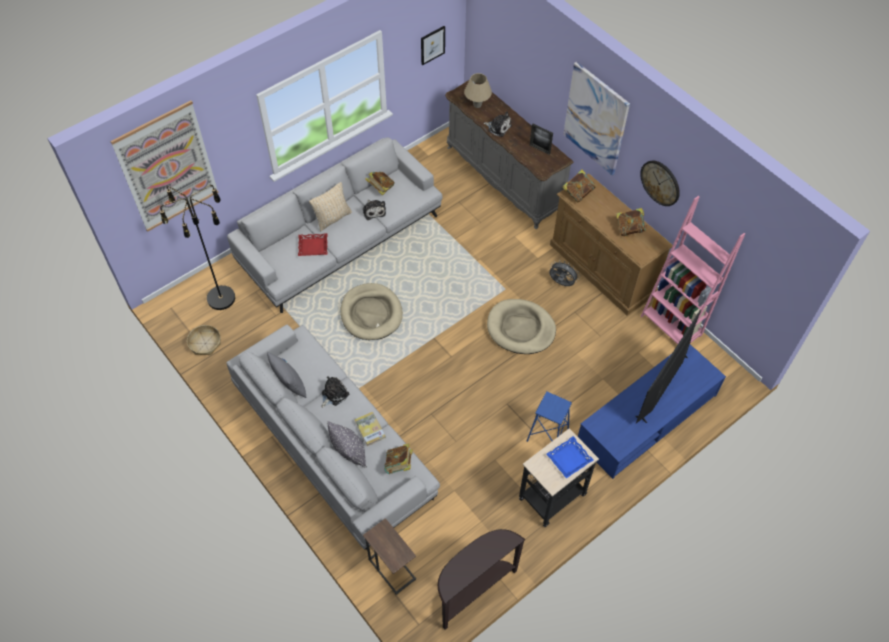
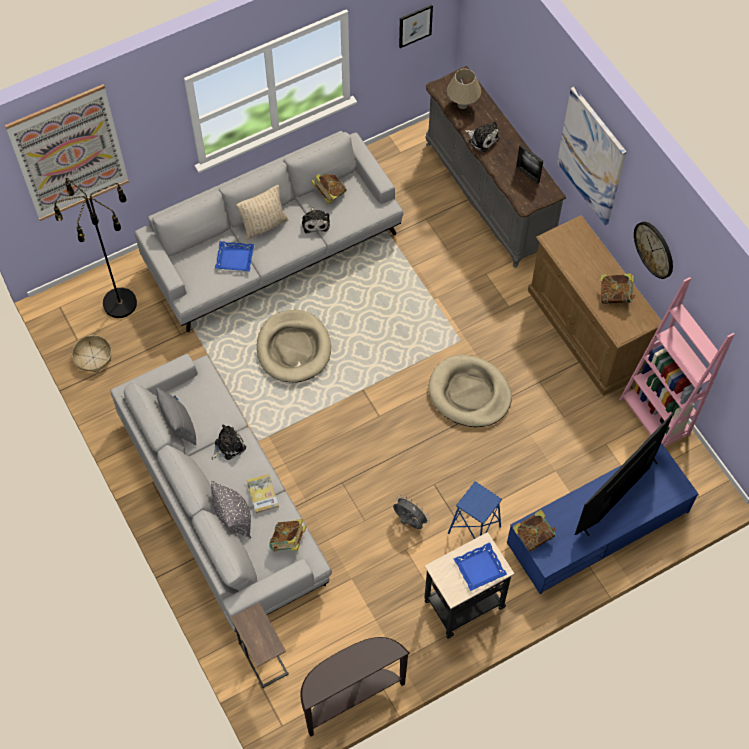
camera: 10 degrees right, 5 degrees up
(313, 246) = (235, 258): red tray -> blue tray
(561, 283) = (531, 343): grey fan -> grey fan (409, 521)
(578, 193) = (562, 239): book -> book (533, 535)

